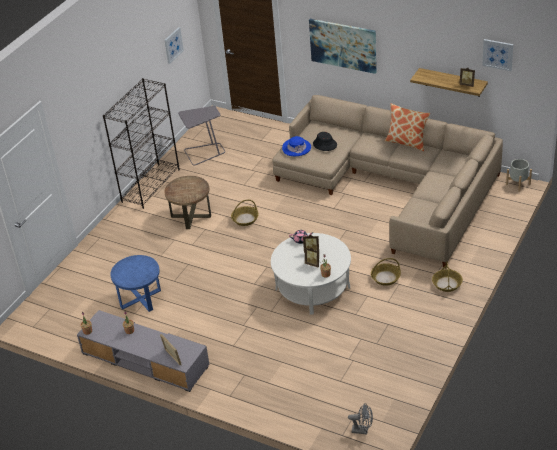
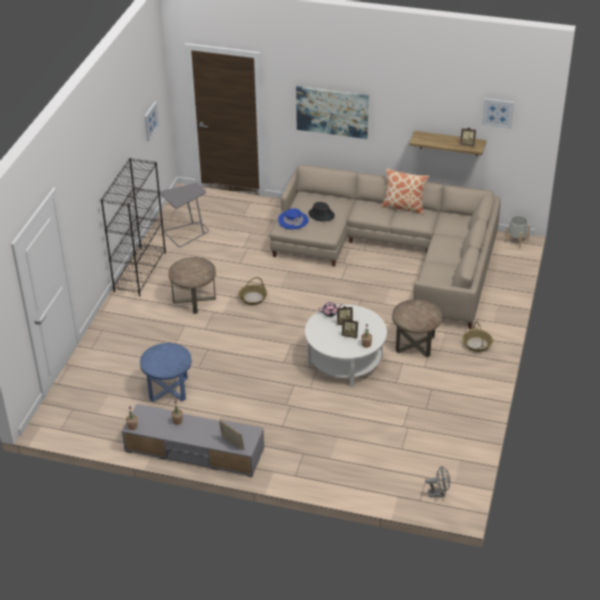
camera: 15 degrees left, 0 degrees up
(385, 278) = (415, 344): basket -> brown side table

